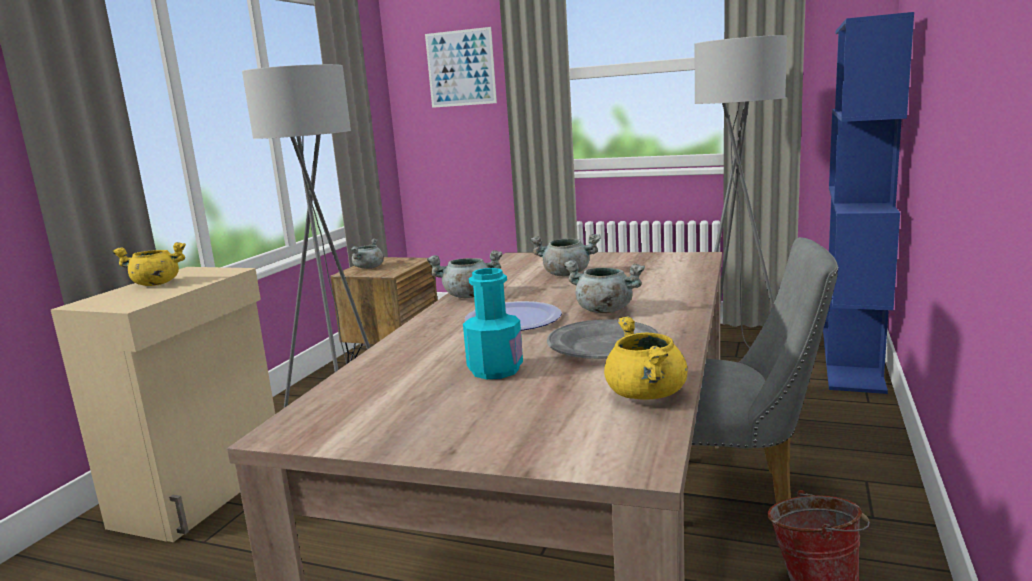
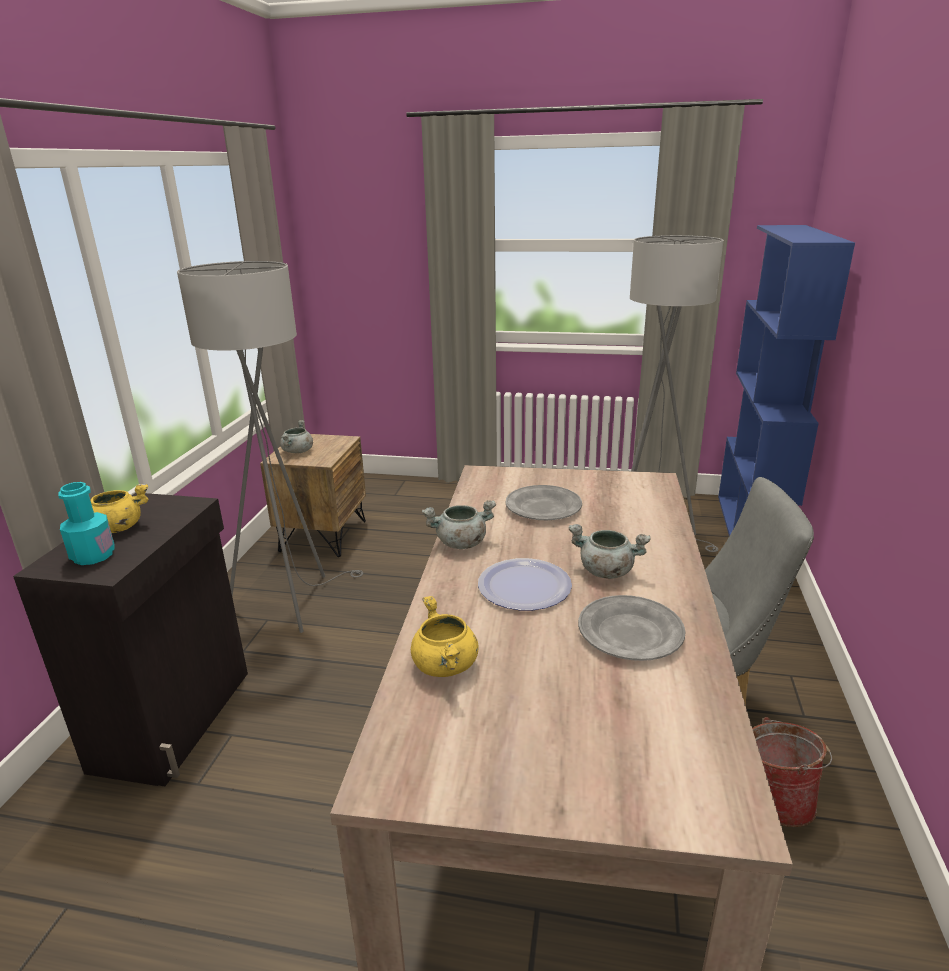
camera: 10 degrees left, 10 degrees up
(204, 491) = (176, 719): beige cabinet -> black cabinet
(461, 68) = (377, 230): picture -> none
(495, 370) = (544, 673): turquoise bottle -> turquoise bottle (93, 555)
(567, 274) = (543, 507): grey cooking pot -> grey plate
(646, 395) = (703, 712): yellow cooking pot -> yellow cooking pot (446, 666)

